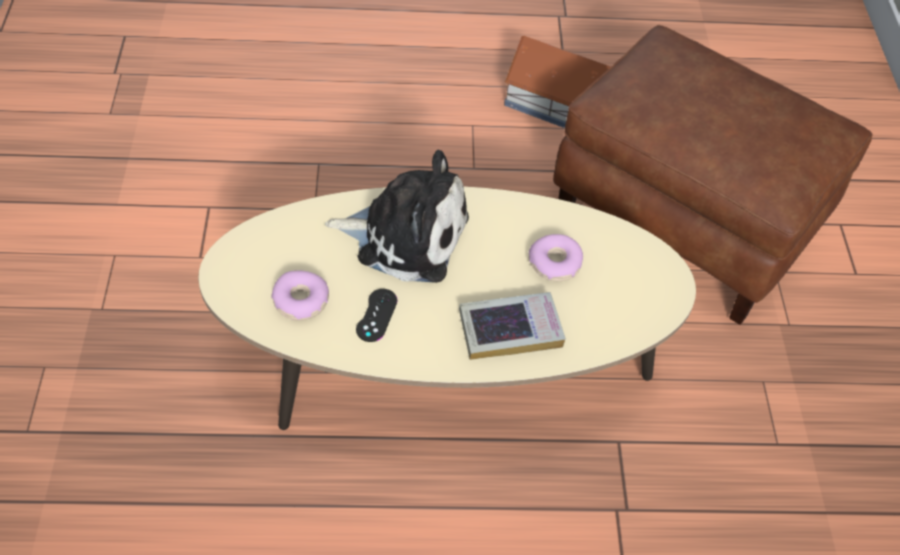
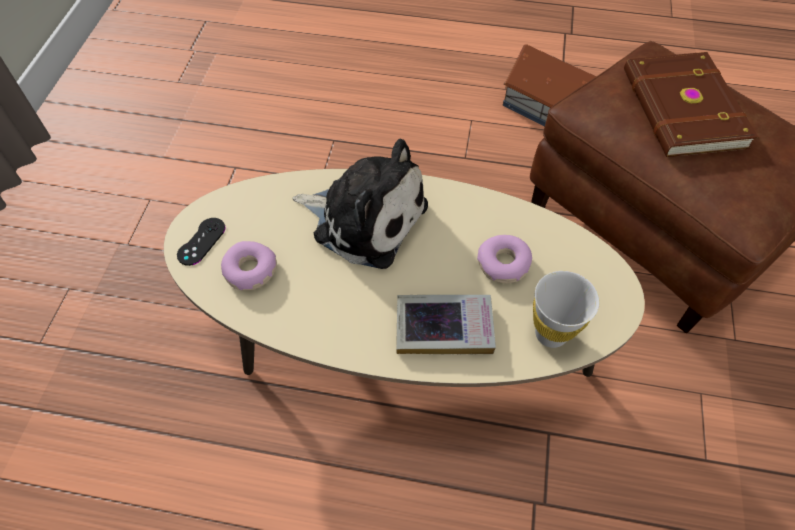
camera: 15 degrees right, 5 degrees up
(376, 315) = (317, 294): black game controller -> black game controller (201, 241)
(613, 322) = (551, 333): none -> white cup
(700, 94) = (681, 109): none -> brown book

